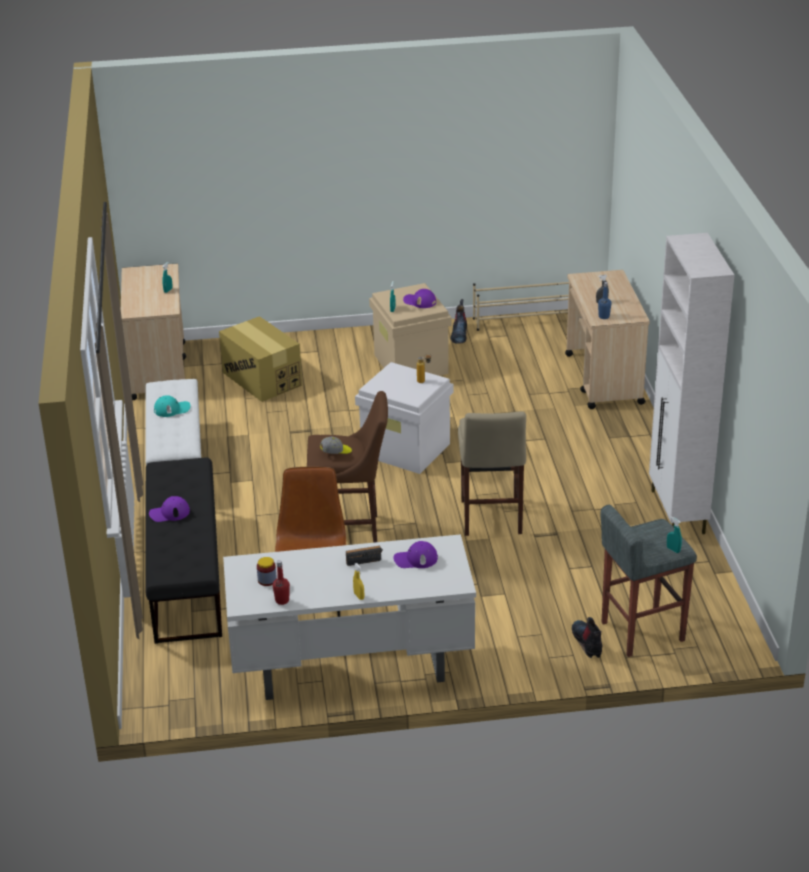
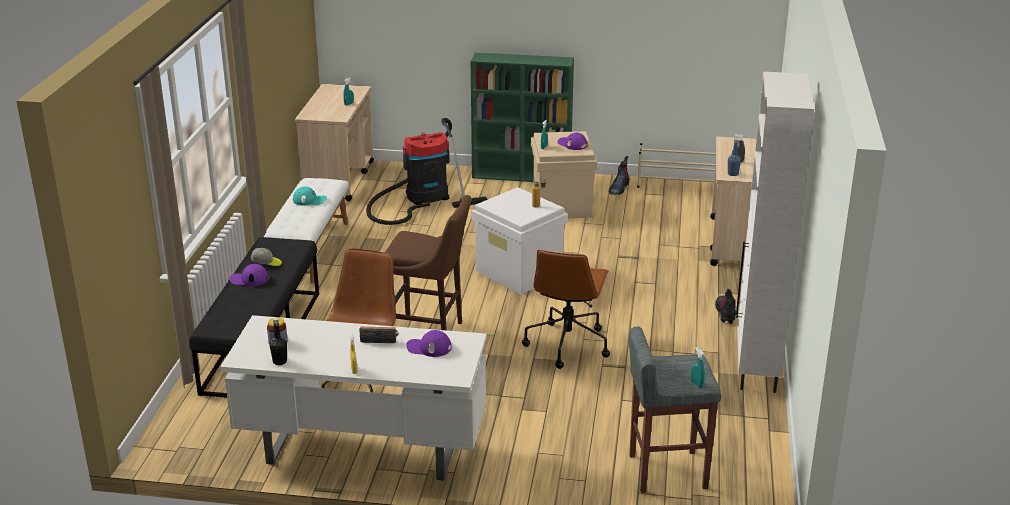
camera: 15 degrees right, 5 degrees down
(262, 379) = (422, 198): cardboard box -> vacuum cleaner
(282, 600) = (280, 361): red bottle -> black bottle
(336, 452) = (414, 247): cap -> cap (266, 263)
(353, 335) = (522, 175): none -> green bookcase
(491, 519) = (567, 344): beige stool -> brown office chair
(588, 643) = (606, 472): boot -> boot (726, 313)

